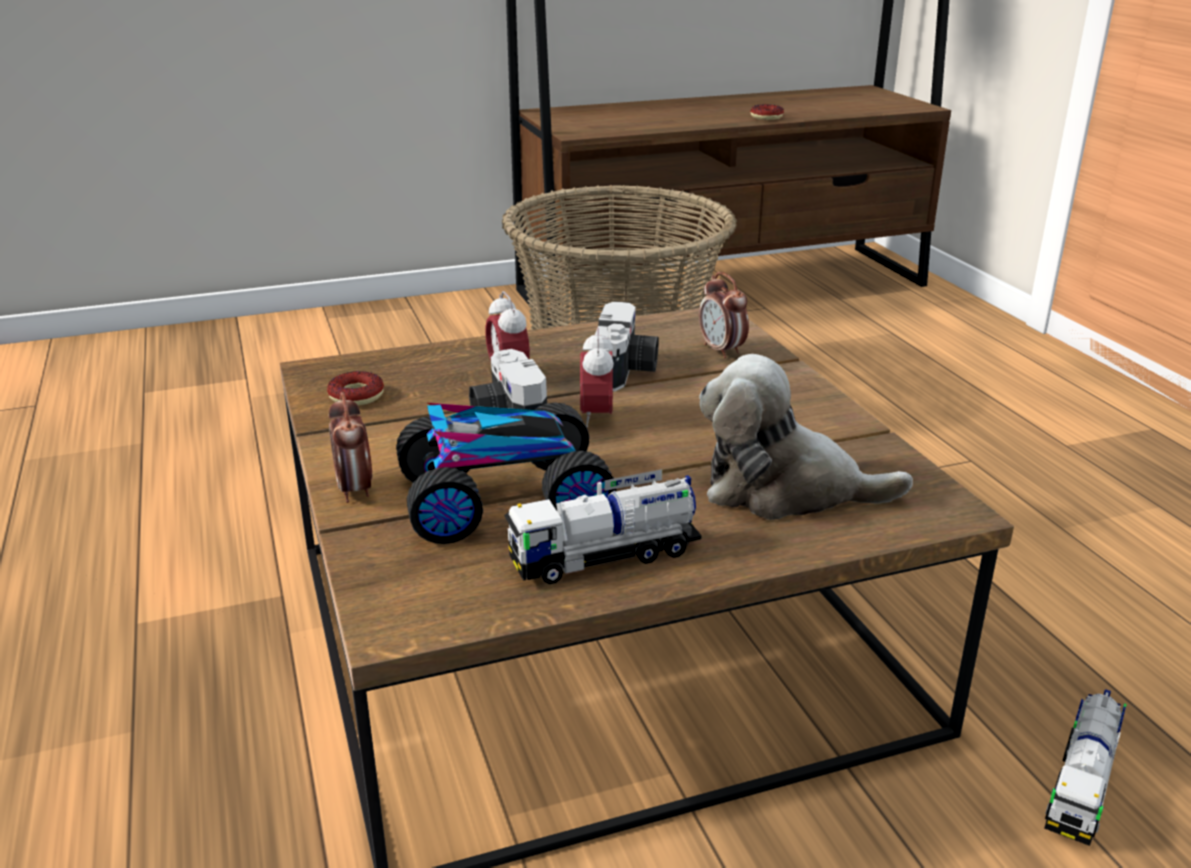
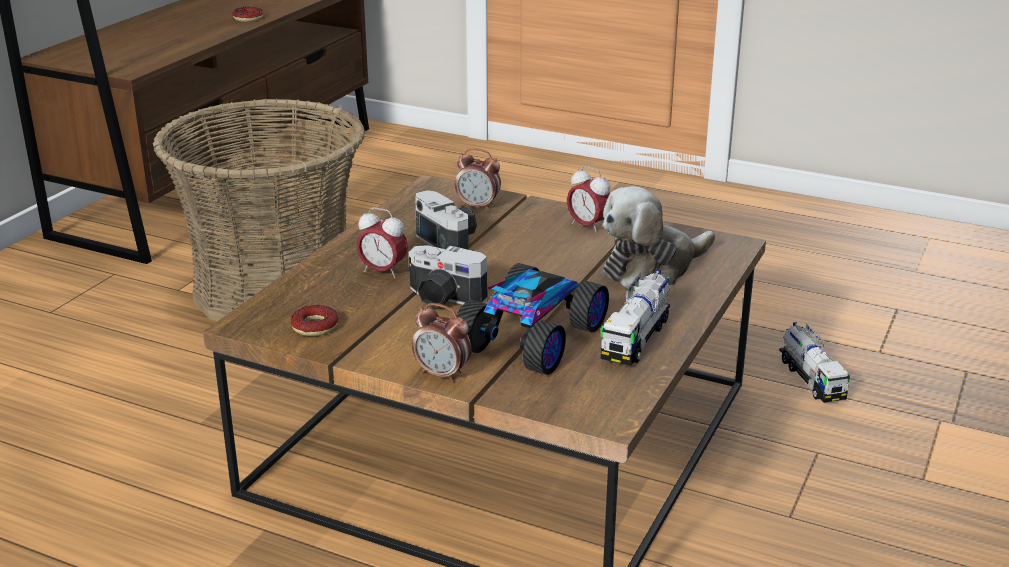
camera: 45 degrees left, 0 degrees up
(596, 417) = (488, 273): alarm clock -> alarm clock (588, 227)

